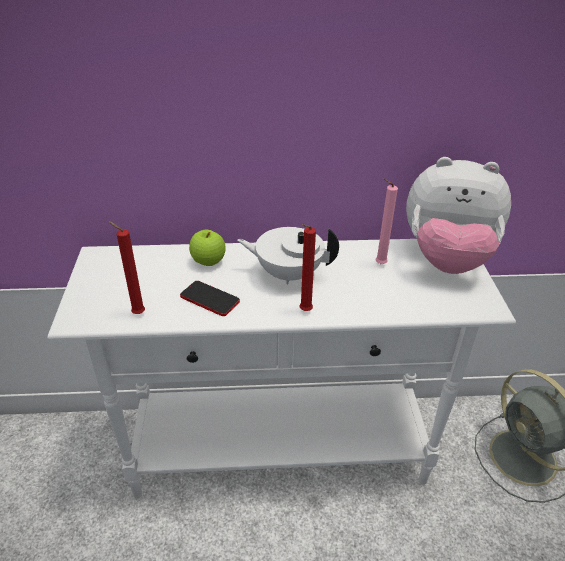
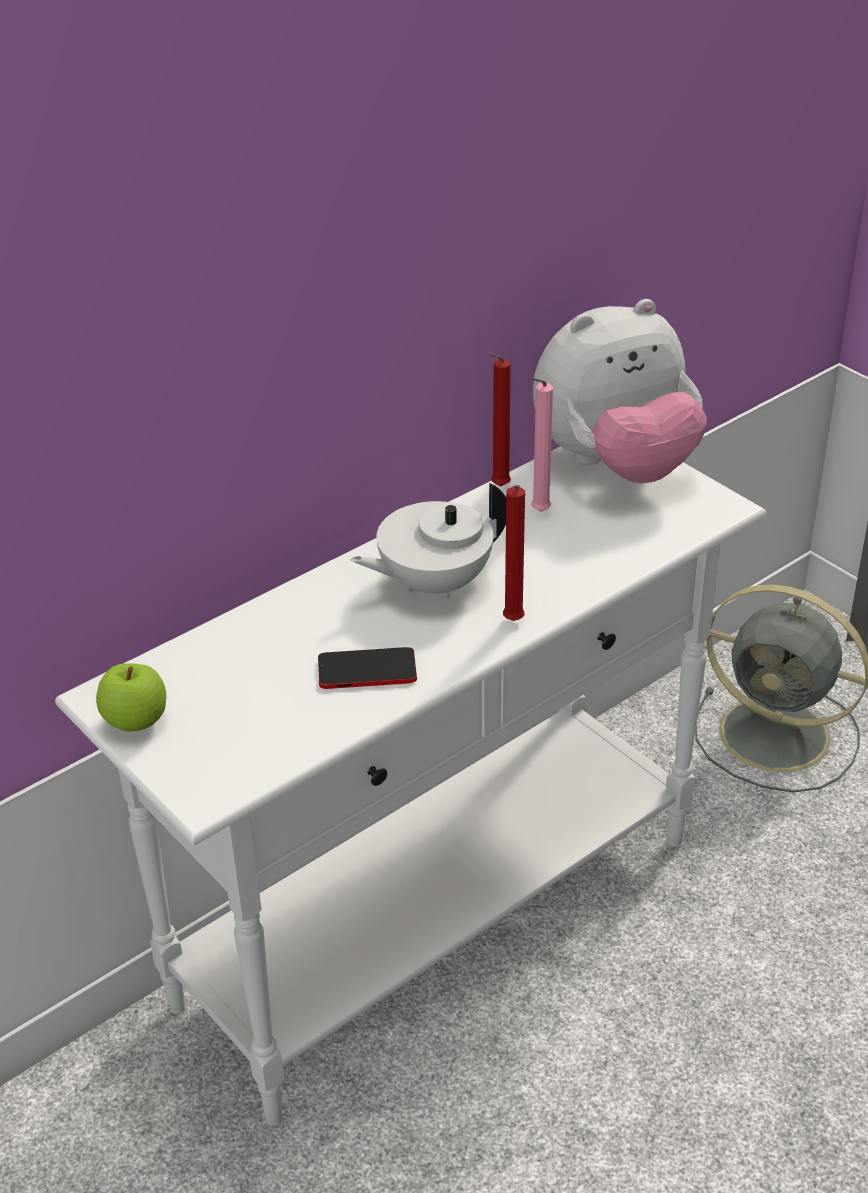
camera: 35 degrees left, 0 degrees up
(136, 313) = (287, 741): red candle -> red candle (497, 487)
(208, 262) = (298, 621): apple -> apple (135, 722)

